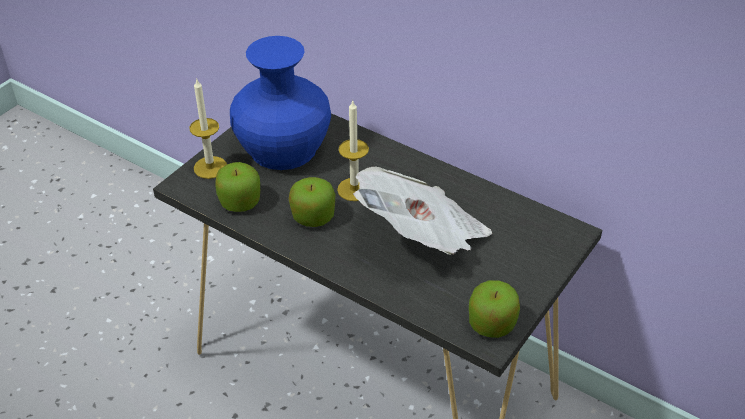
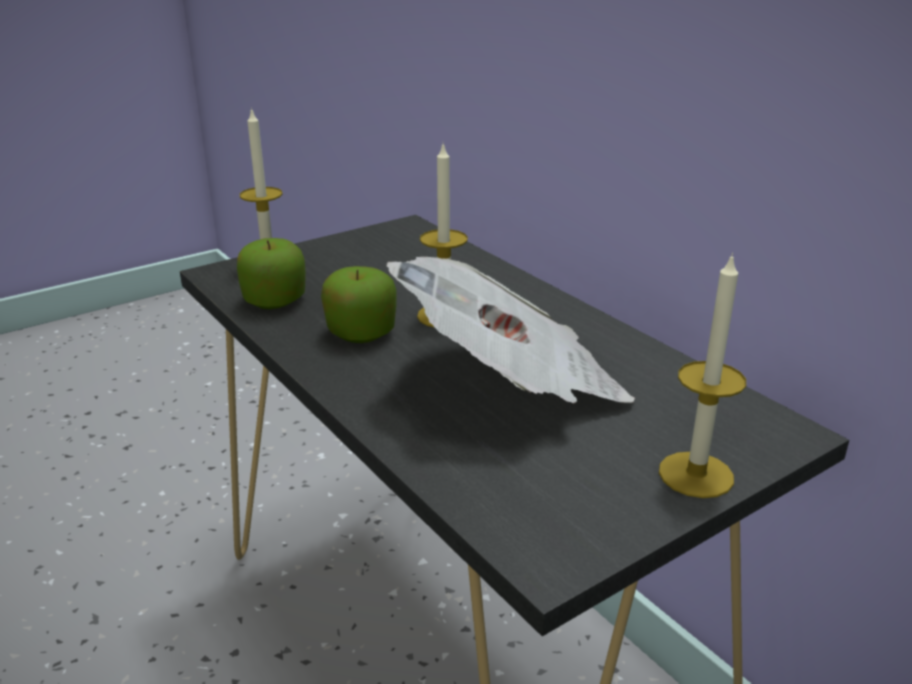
camera: 20 degrees right, 15 degrees down
(283, 148) = (378, 261): blue vase -> none
(492, 324) = (565, 532): apple -> none
(538, 273) = (696, 474): none -> candle

